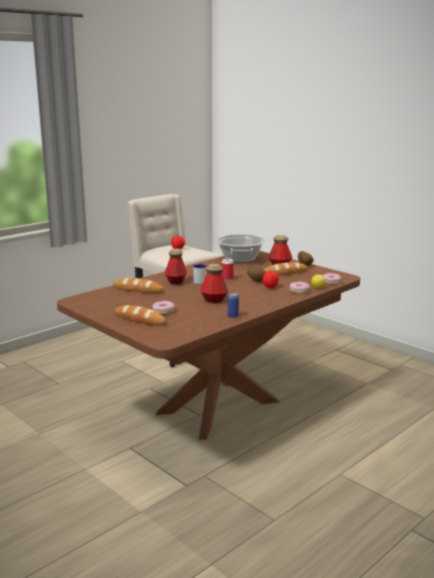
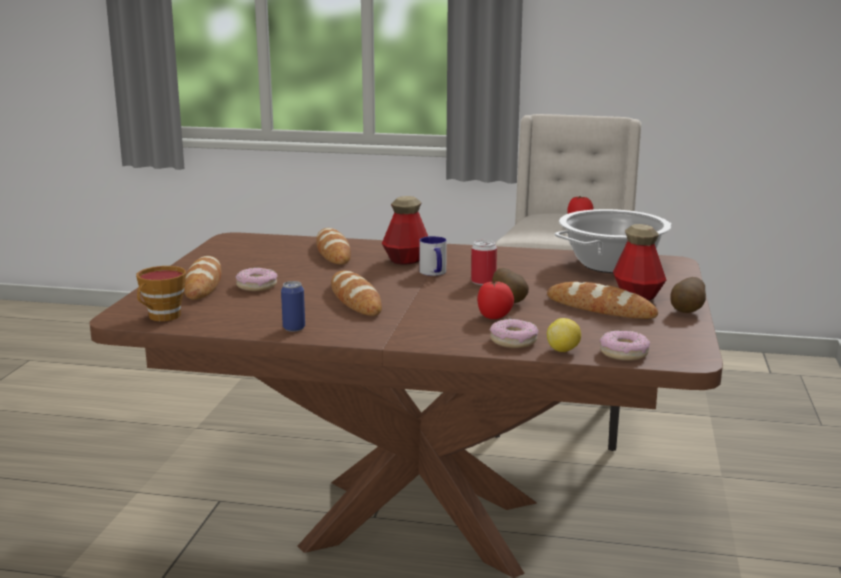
camera: 55 degrees right, 0 degrees up
(177, 334) = (162, 317): none -> cup
(214, 300) = (355, 299): bottle -> bread

